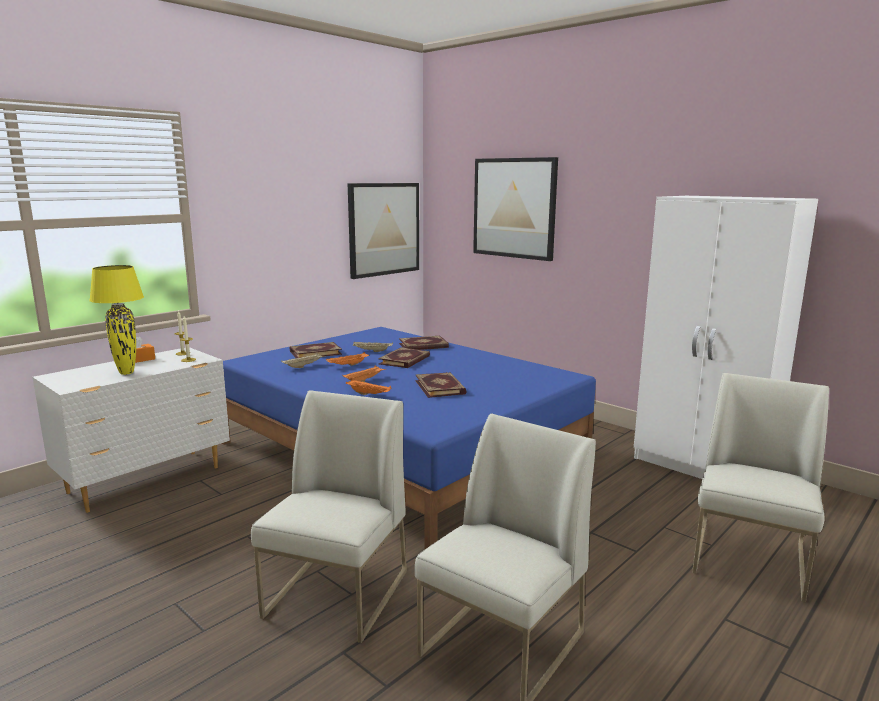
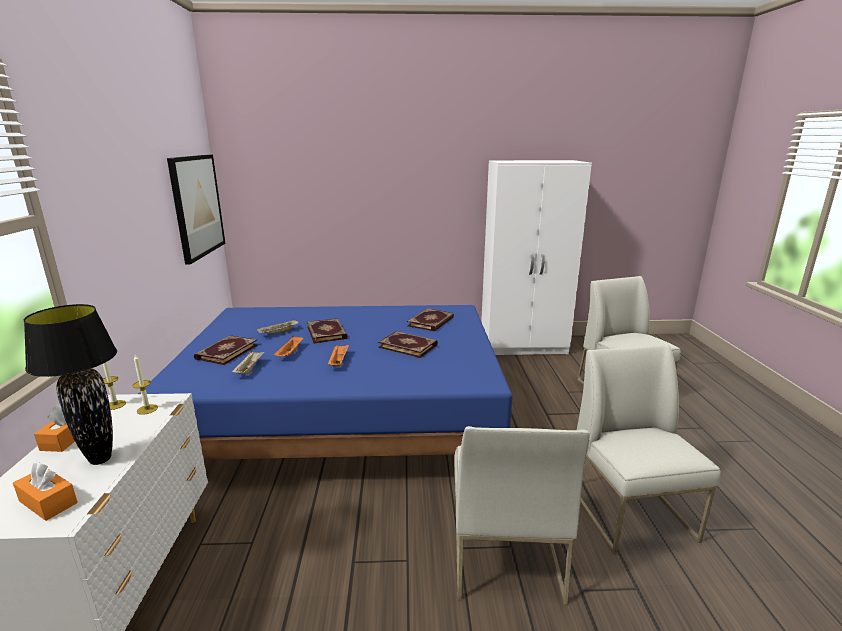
camera: 45 degrees left, 5 degrees up
(80, 380) = (48, 502): none -> orange tissue box
(126, 373) = (100, 460): yellow table lamp -> black table lamp
(337, 594) = (504, 554): white chair -> white chair turned 150 degrees counterclockwise
(369, 394) = (374, 373): orange tray -> none
(423, 346) = (311, 315): book -> book (431, 322)
(514, 208) = (331, 175): picture -> none

